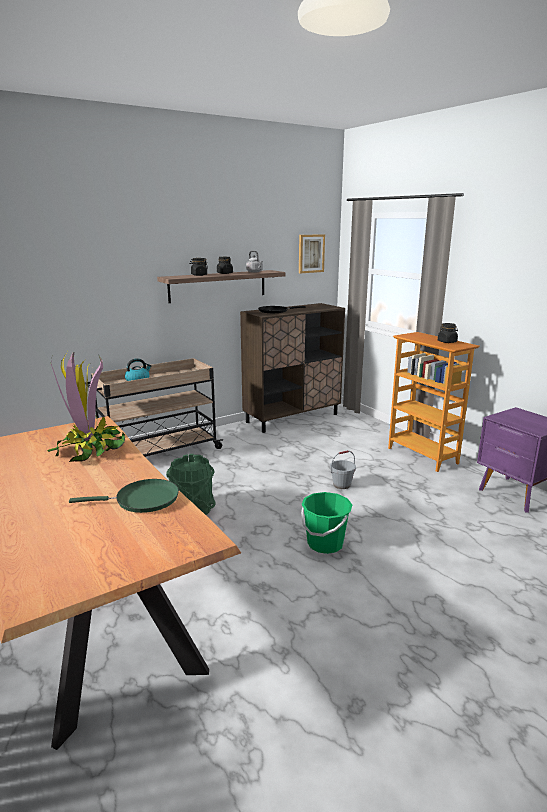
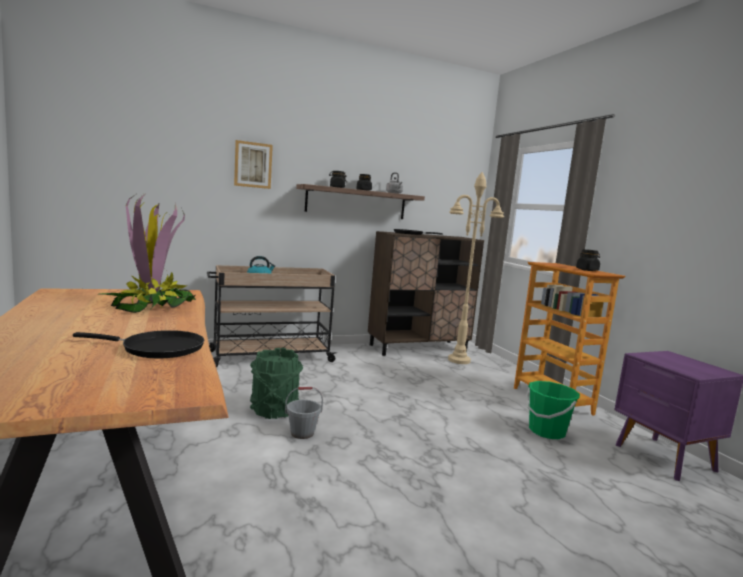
camera: 10 degrees right, 10 degrees down
(142, 500) = (158, 348): green frying pan -> black frying pan
(311, 253) = (455, 186): picture -> picture (253, 165)
(325, 544) = (406, 469): green bucket -> green bucket (546, 431)
(333, 426) = (458, 360): none -> beige floor lamp
(342, 485) = (449, 413): grey bucket -> grey bucket (302, 433)

